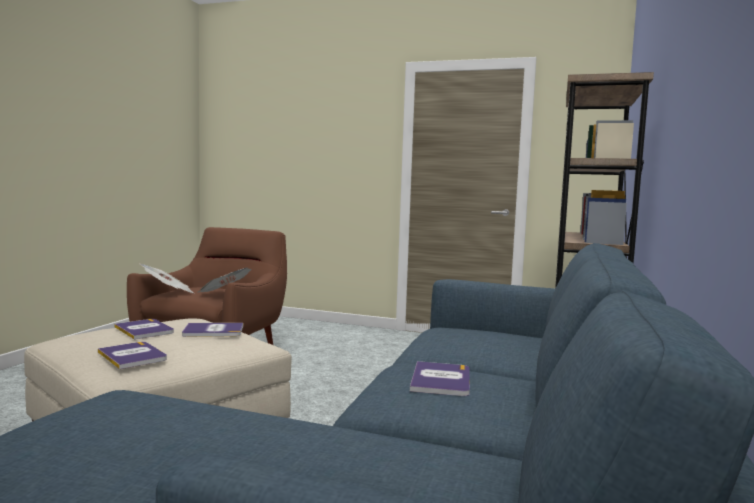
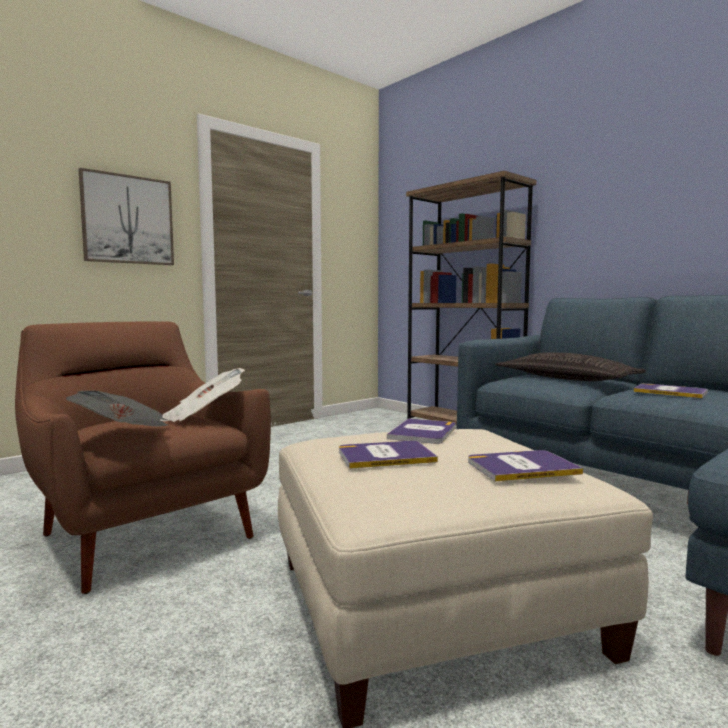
camera: 60 degrees left, 0 degrees up
(347, 154) = (128, 220): none -> picture
(484, 344) = (567, 379): none -> pillow

